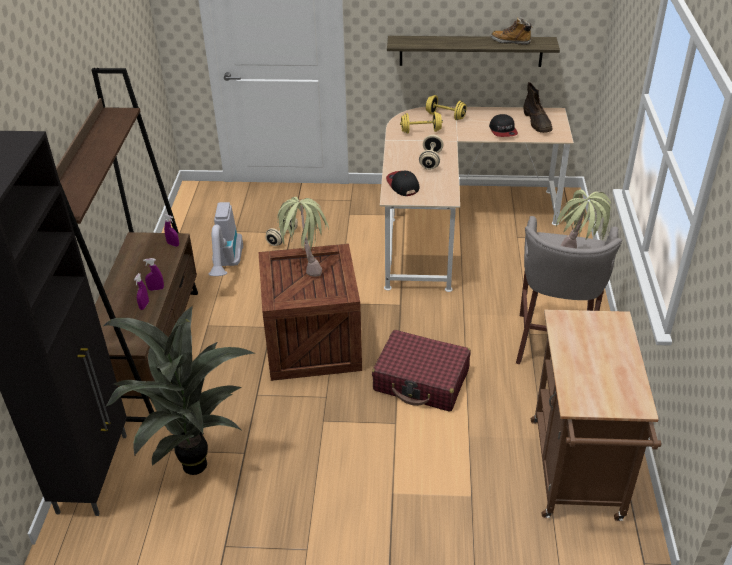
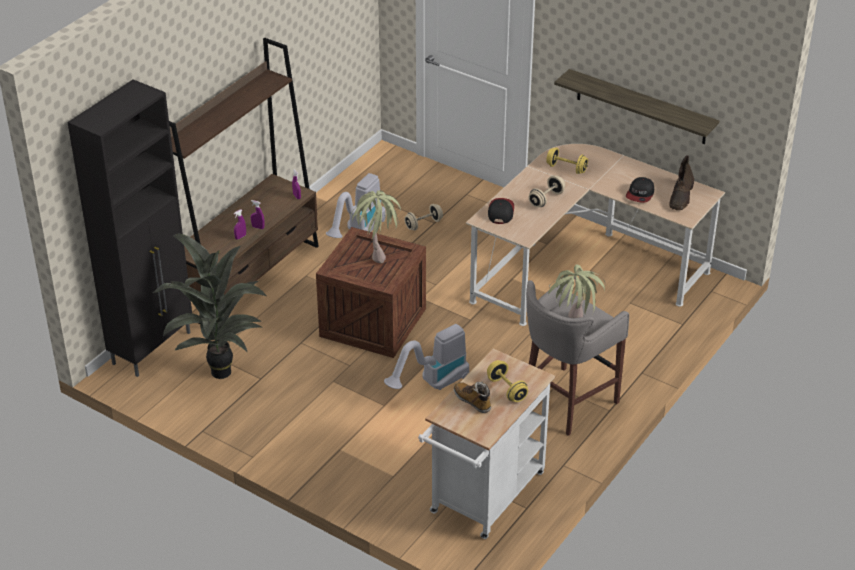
camera: 30 degrees right, 0 degrees up
(421, 380) = (432, 384): red suitcase -> vacuum cleaner
(445, 116) = (603, 161): yellow dumbbell -> yellow dumbbell (507, 389)
(510, 41) = (670, 111): boot -> boot (472, 401)
(577, 476) = (483, 498): brown cart -> white cart

